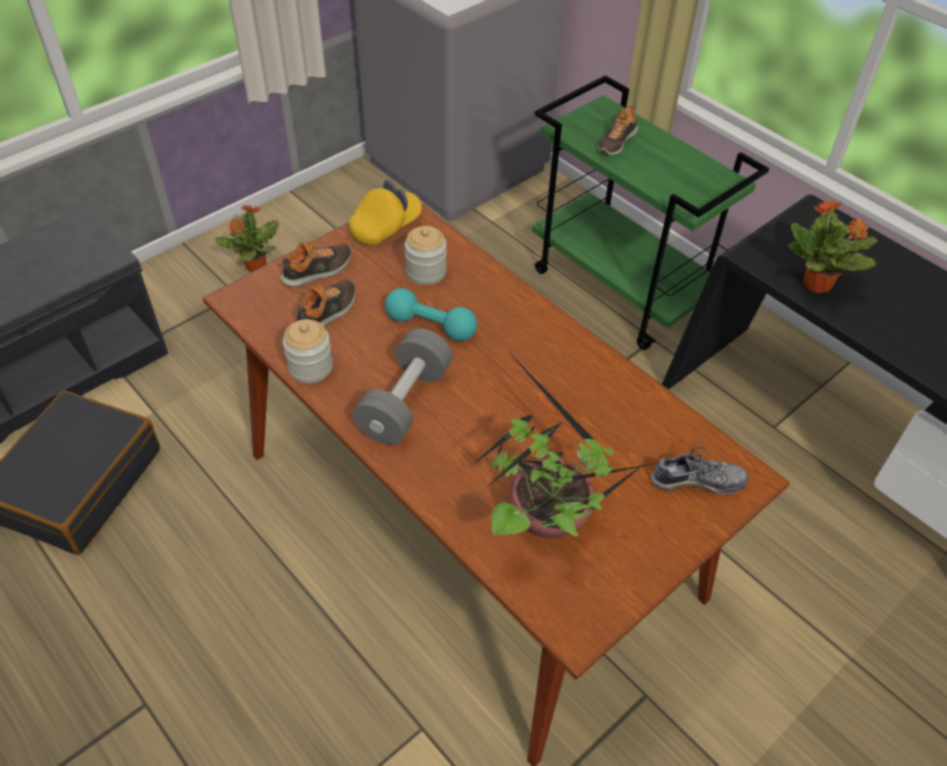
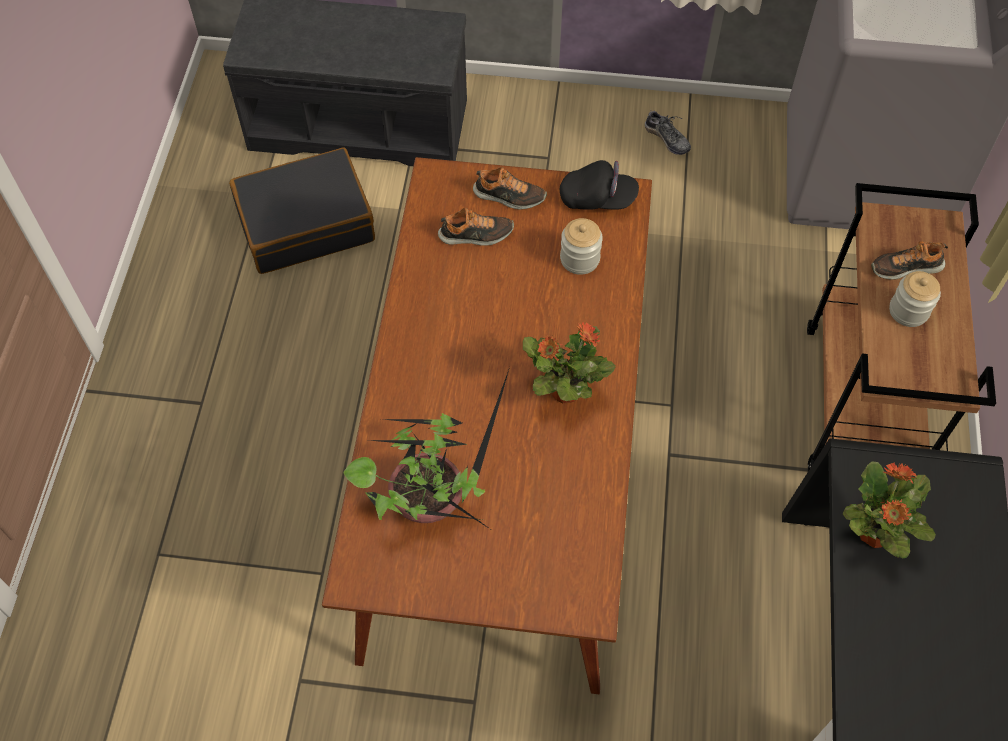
camera: 50 degrees right, 10 degrees up
(255, 267) = (587, 144): potted plant -> potted plant (564, 391)
(310, 367) = (418, 267): jar -> jar (908, 311)
(385, 227) = (597, 198): yellow cap -> black cap
(405, 402) = (443, 344): grey dumbbell -> none
(430, 326) = (529, 304): turquoise dumbbell -> none
(621, 288) = (862, 405): green cart -> brown cart
(697, 481) = (553, 575): shoe -> shoe (667, 139)

